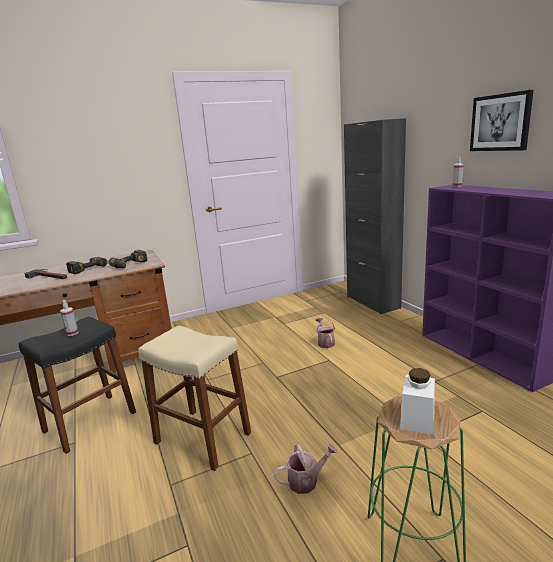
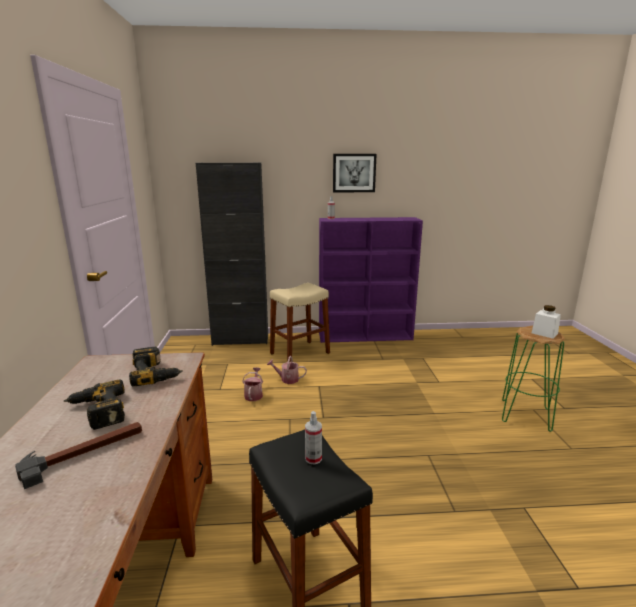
camera: 70 degrees left, 0 degrees up
(202, 438) = (395, 480): beige stool -> beige stool (300, 353)
(307, 480) = (467, 436): watering can -> watering can (254, 394)

